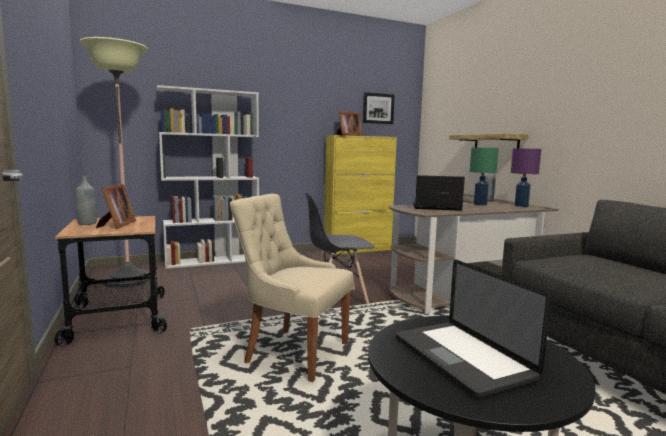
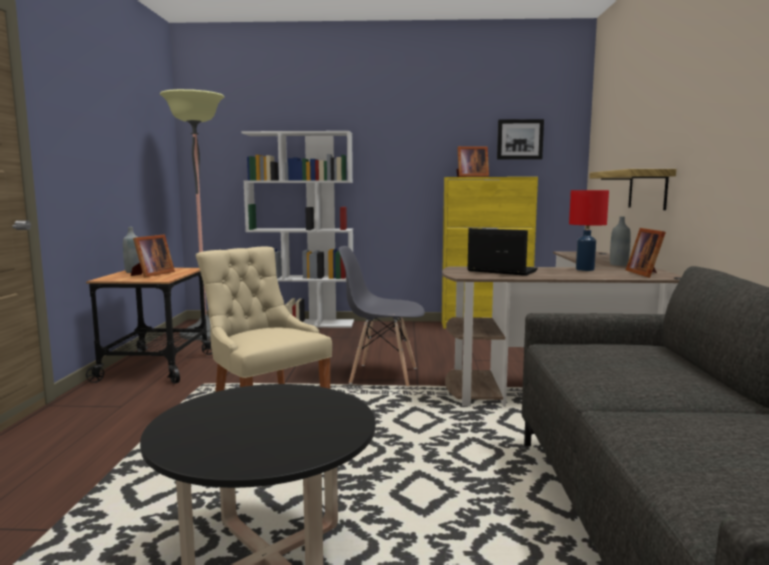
camera: 25 degrees right, 0 degrees up
(461, 358) = (247, 421): laptop -> none
(480, 204) = (584, 269): green table lamp -> red table lamp
(521, 206) = (646, 274): purple table lamp -> picture frame

